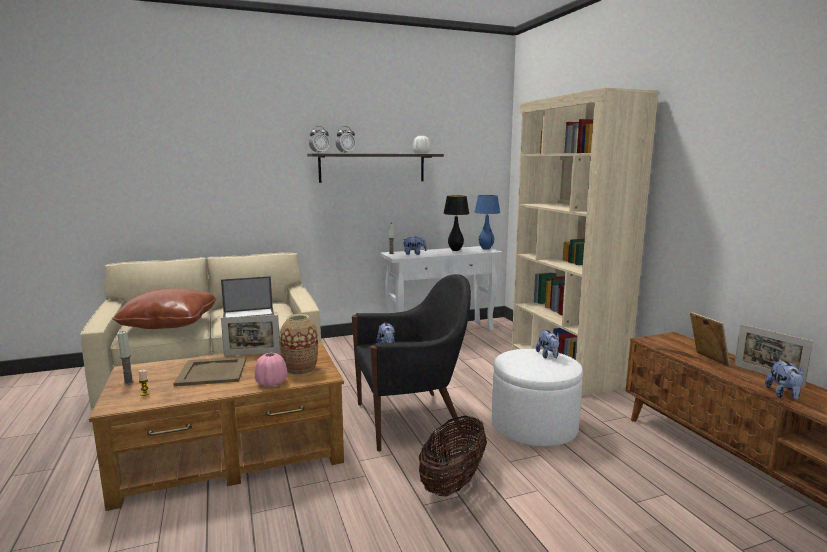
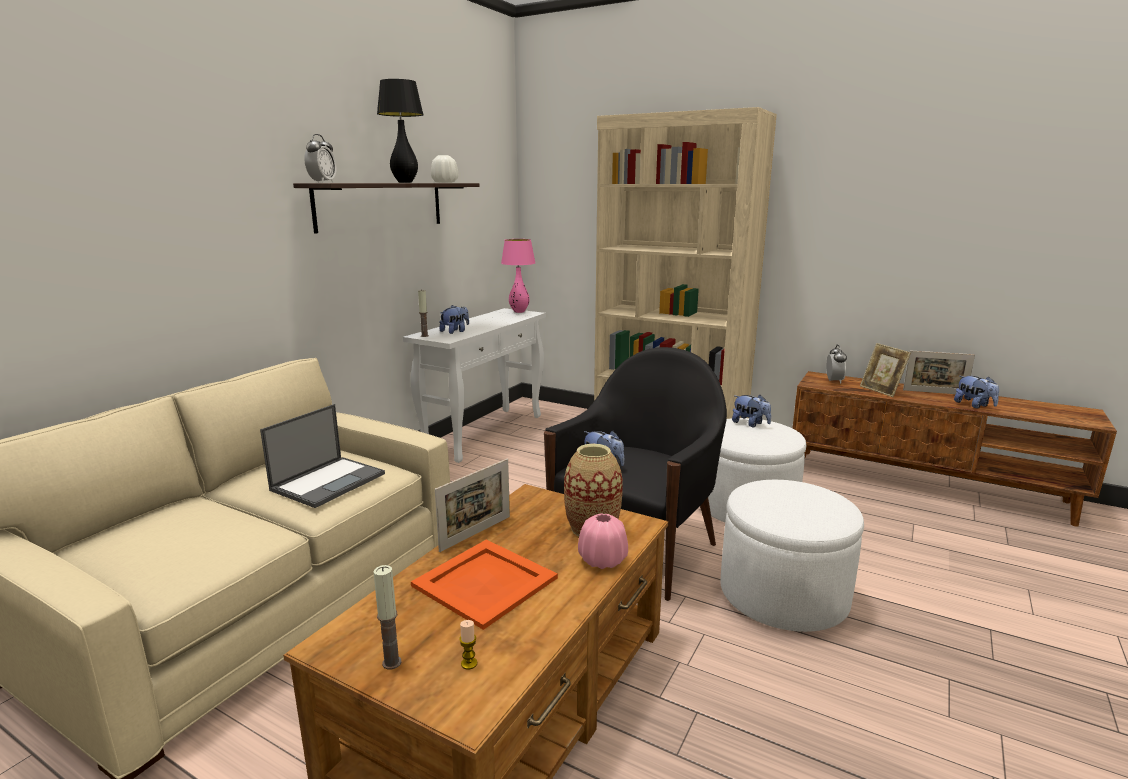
camera: 40 degrees left, 5 degrees up
(169, 323) = (199, 539): brown pillow -> none
(211, 371) = (483, 582): beige tray -> orange tray
(346, 153) = (362, 182): alarm clock -> alarm clock (834, 381)
(453, 482) = (783, 595): basket -> white ottoman
(455, 250) = (490, 319): black table lamp -> black table lamp (405, 182)
(486, 249) = (519, 312): blue table lamp -> pink table lamp
(706, 360) = (881, 391): picture frame -> picture frame turned 150 degrees counterclockwise

